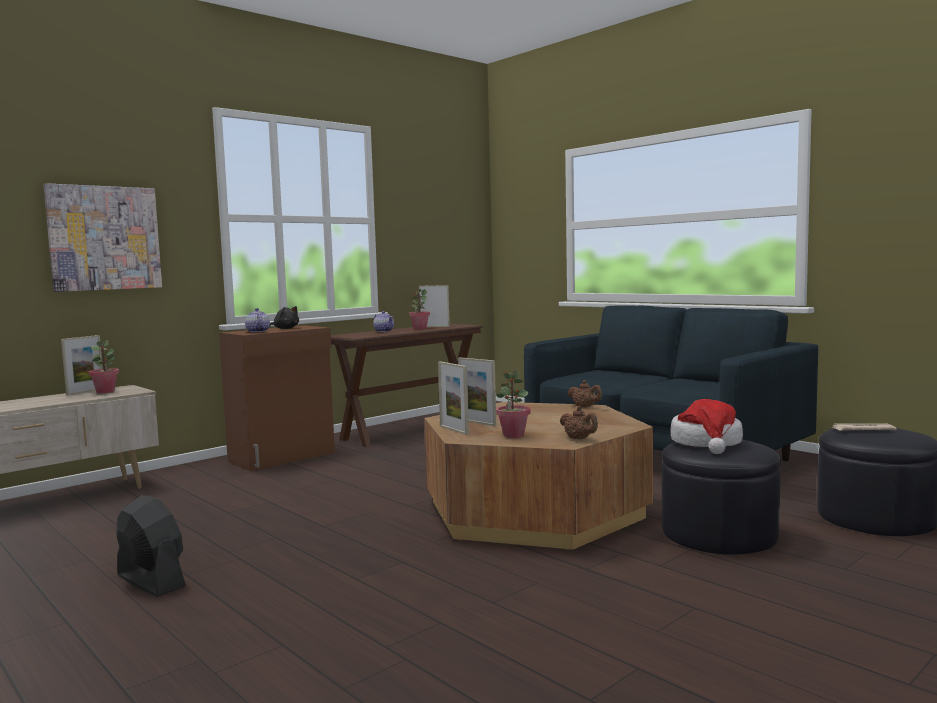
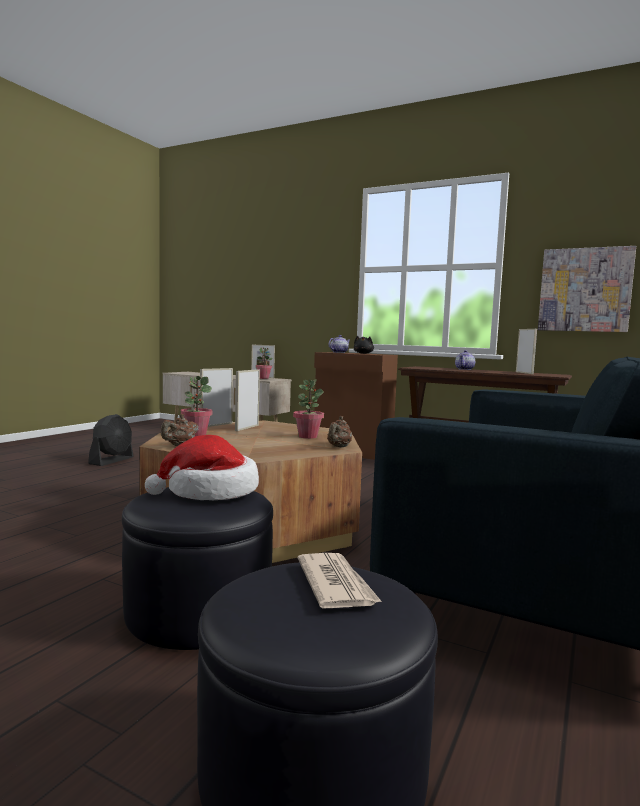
camera: 70 degrees right, 0 degrees up
(104, 238) = (290, 286): picture -> picture (585, 290)
(419, 329) = (498, 371): potted plant -> potted plant (308, 436)

